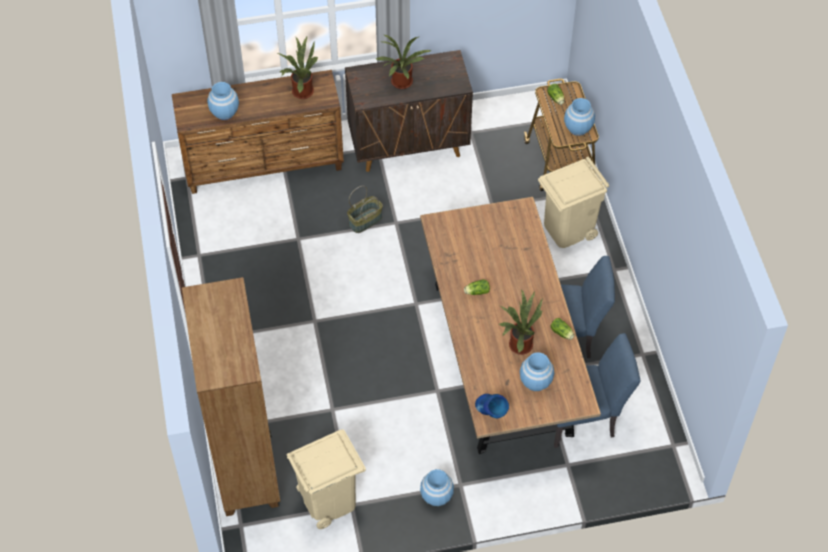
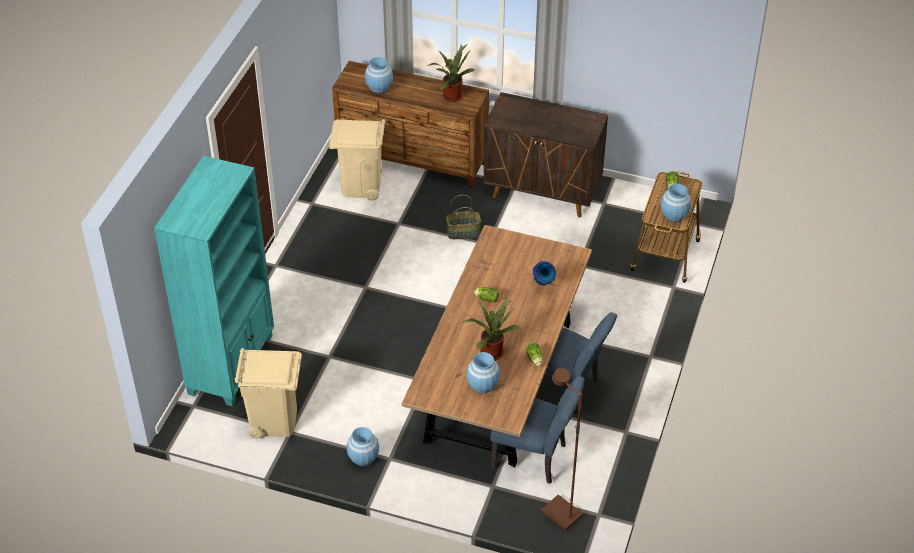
camera: 30 degrees right, 10 degrees down
(246, 463) = (232, 364): brown bookcase -> turquoise bookcase
(401, 84) = (538, 120): potted plant -> none
(491, 415) = (425, 392): blue vase -> blue vase (543, 286)
(568, 229) = (633, 309): beige trash can -> beige trash can (361, 186)
(642, 461) = (560, 514): none -> brown floor lamp

